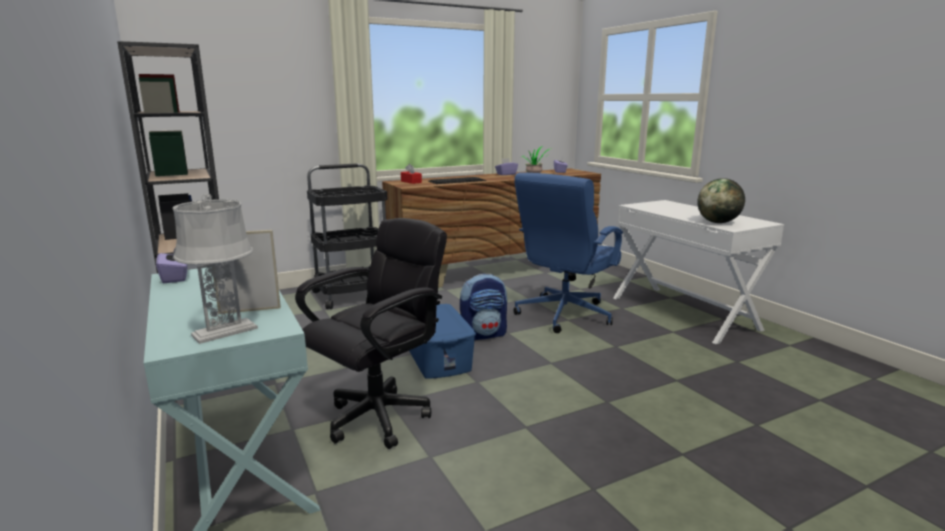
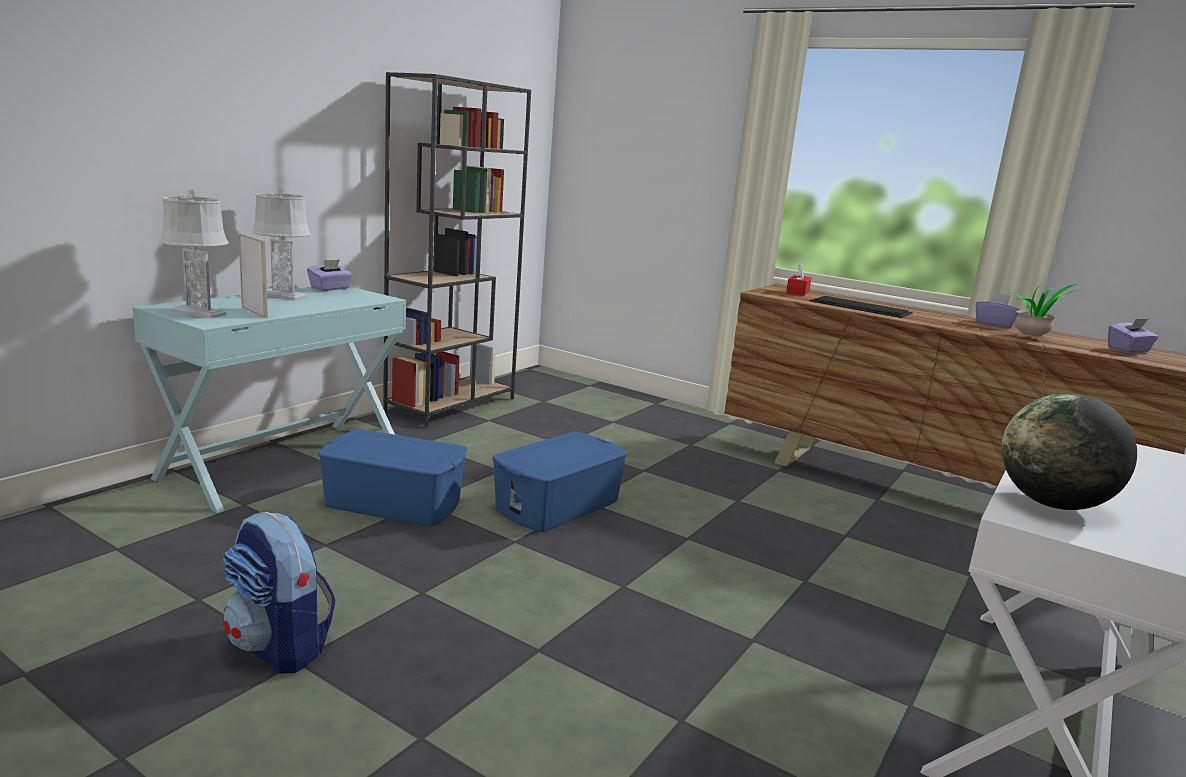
camera: 60 degrees right, 0 degrees up
(183, 296) = (282, 295): none -> grey table lamp
(353, 295) = (673, 425): black cart -> none
(381, 415) = (393, 503): black office chair -> blue storage box
(483, 334) = (659, 522): backpack -> backpack (280, 647)
(565, 314) = (826, 574): blue office chair -> none

